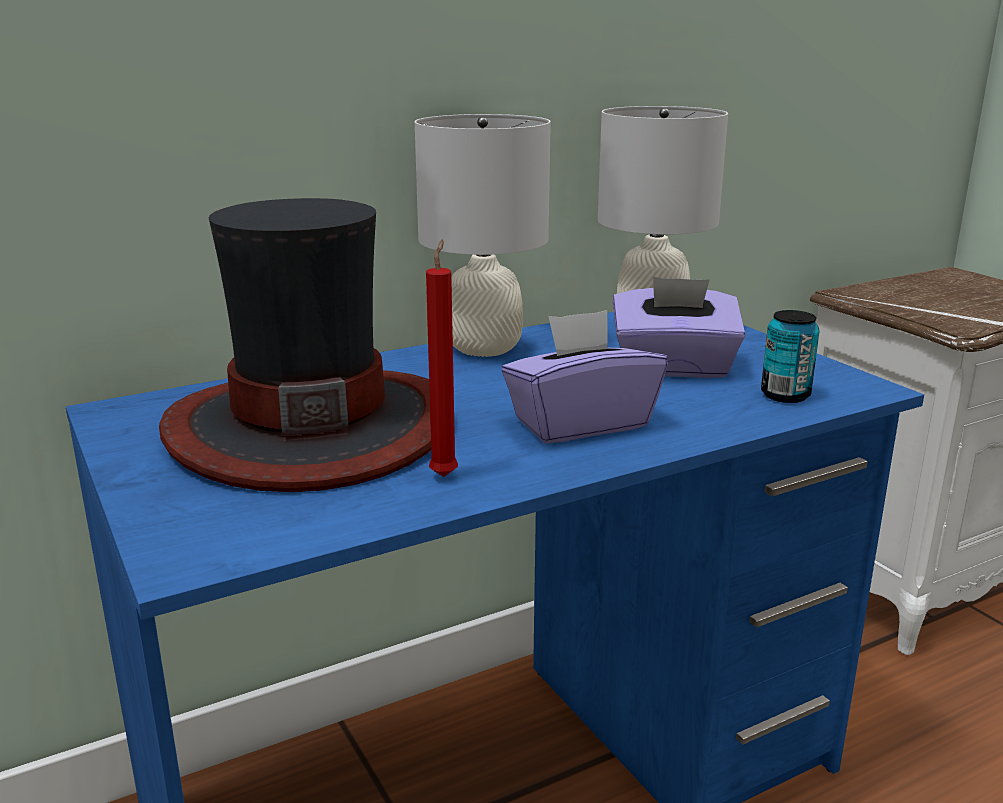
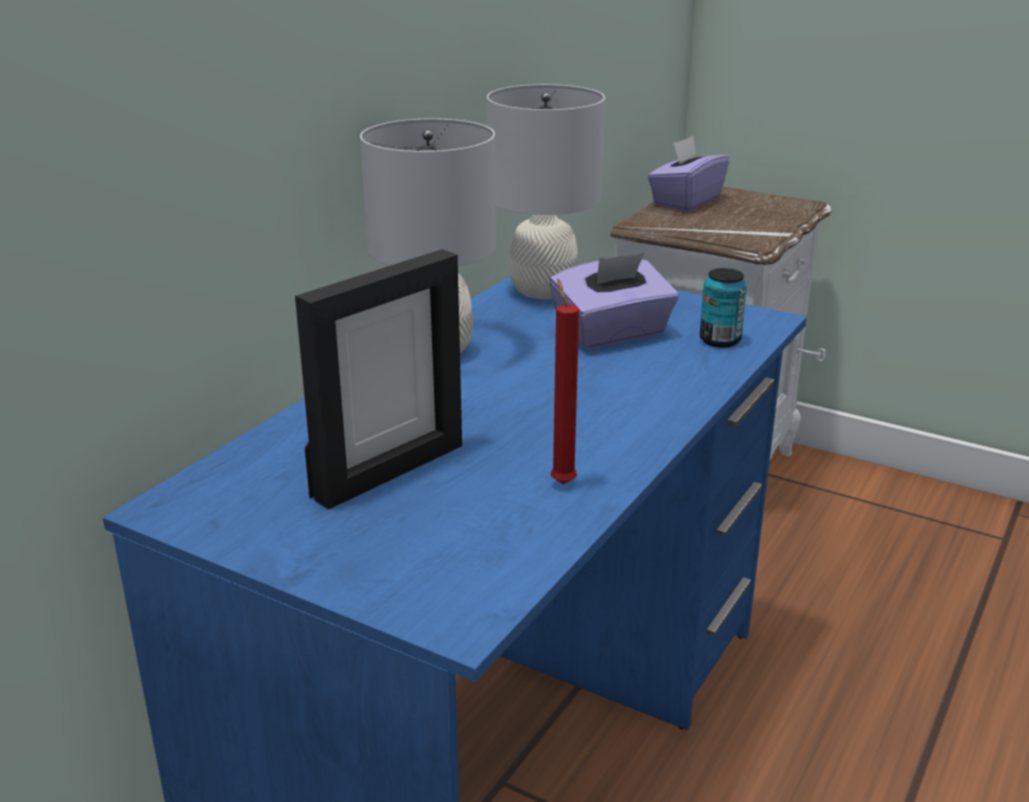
camera: 30 degrees left, 5 degrees up
(310, 427) = (388, 470): hat -> picture frame
(580, 423) = (605, 405): purple tissue box -> purple tissue box (685, 201)

